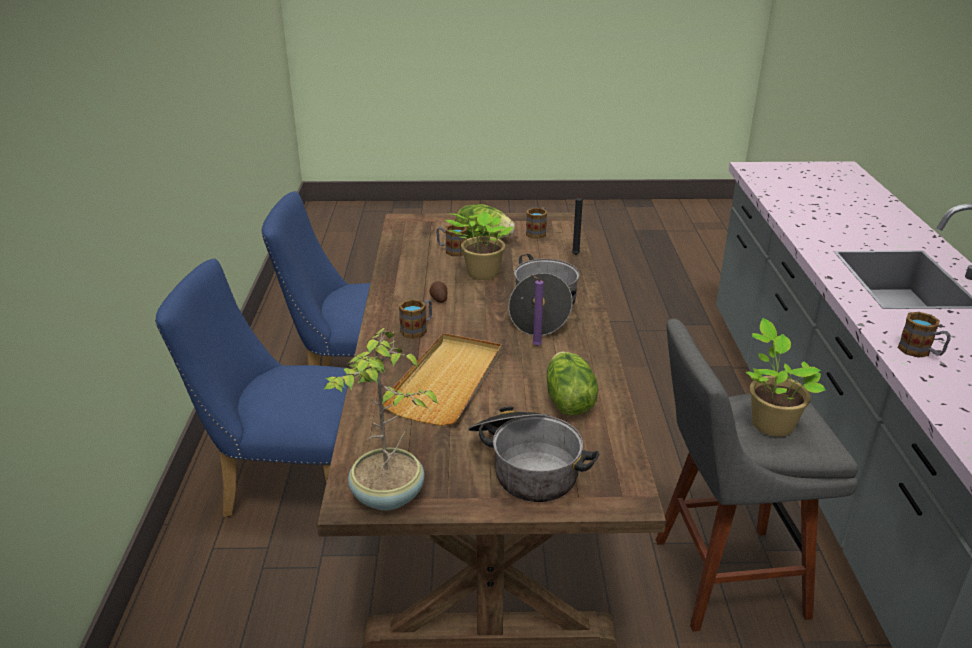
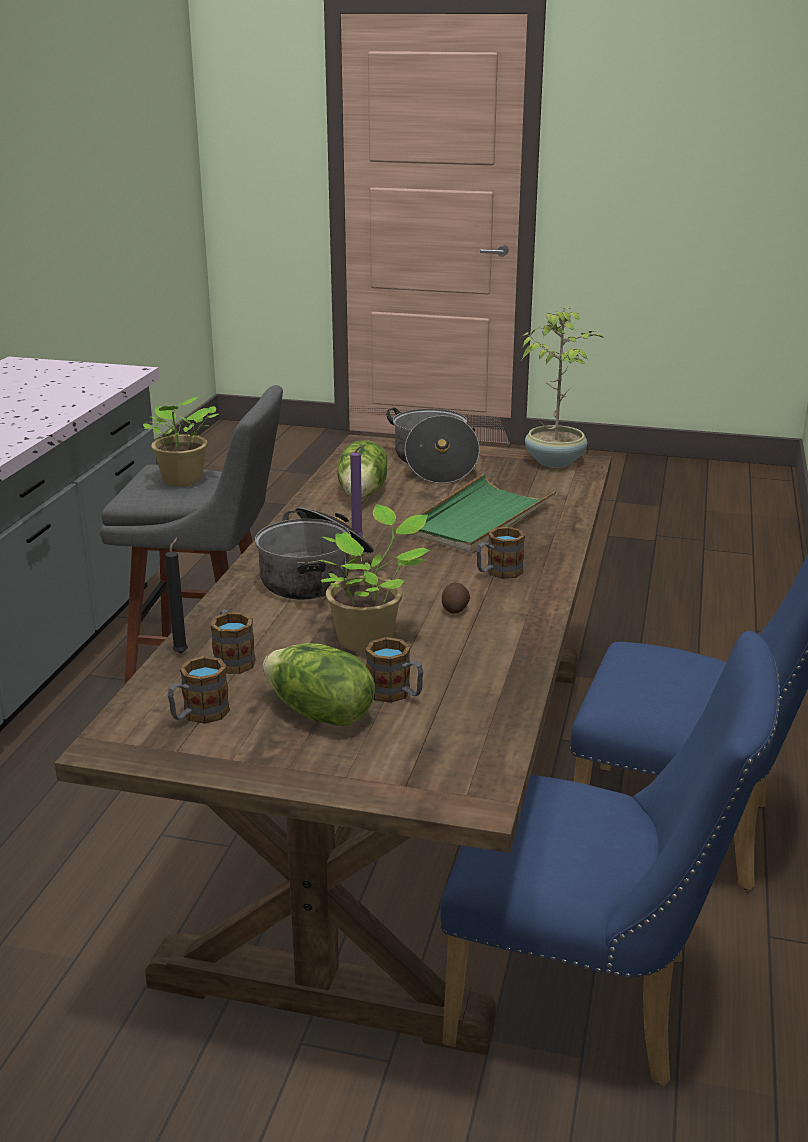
camera: 165 degrees left, 5 degrees down
(447, 382) = (479, 520): beige tray -> green tray
(920, 352) = (35, 417): mug -> mug (232, 659)

